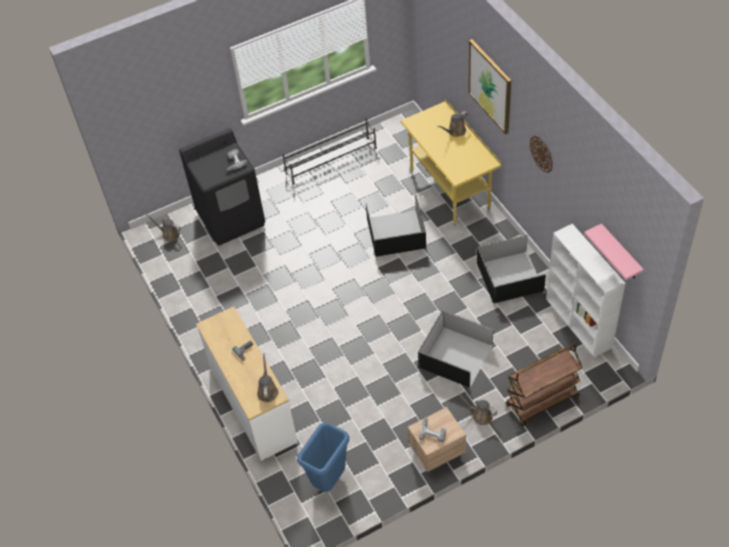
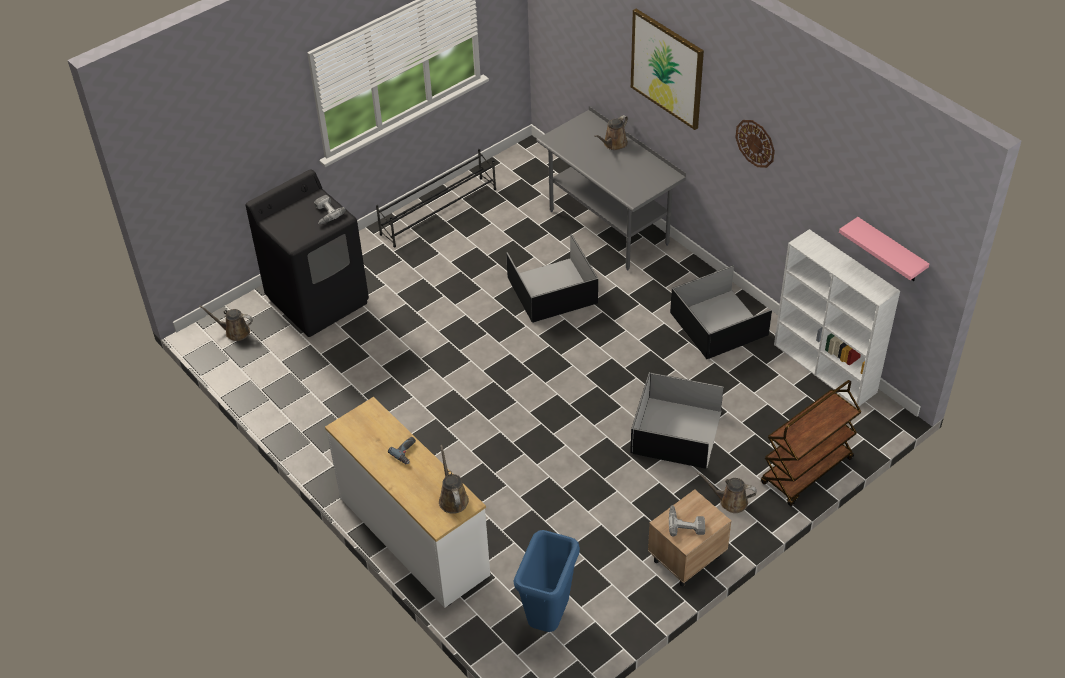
camera: 15 degrees left, 5 degrees down
(450, 189) = (609, 227): yellow desk -> grey desk

